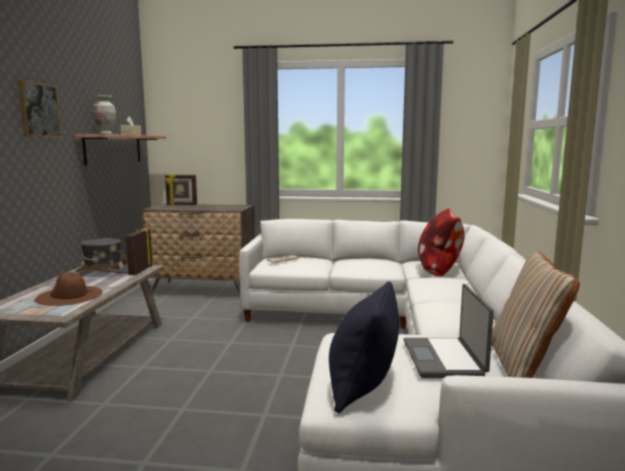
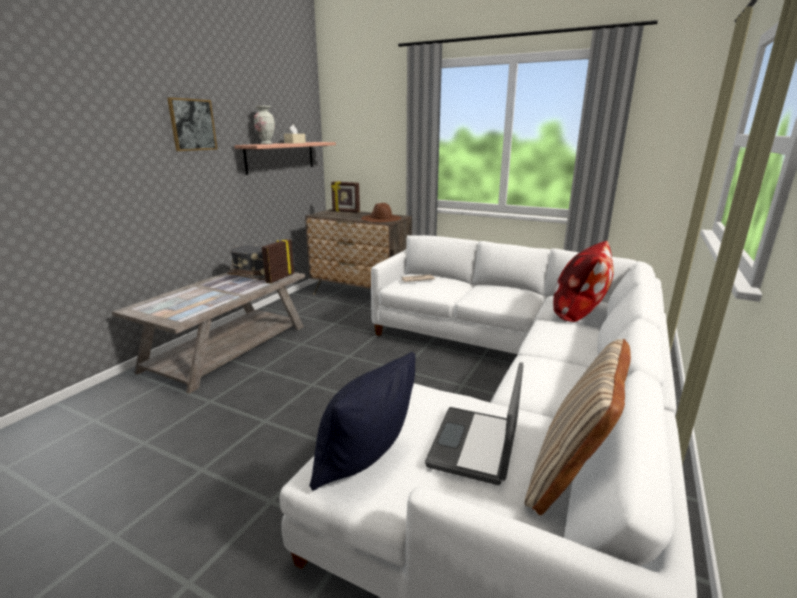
camera: 20 degrees right, 10 degrees up
(69, 295) = (202, 300): brown hat -> brown hat (381, 218)

